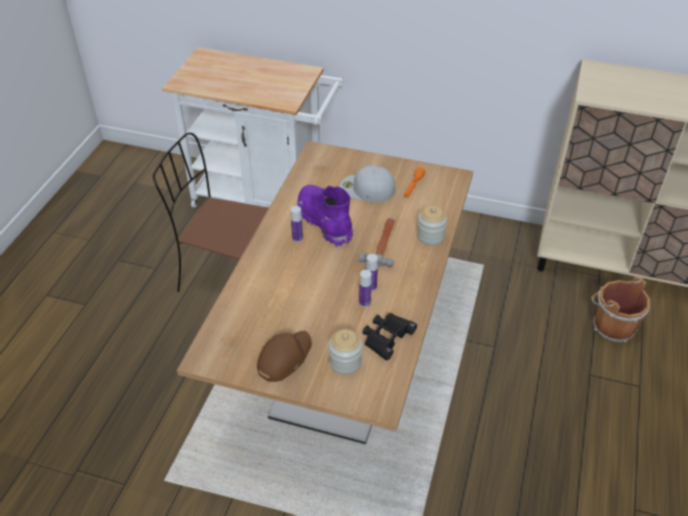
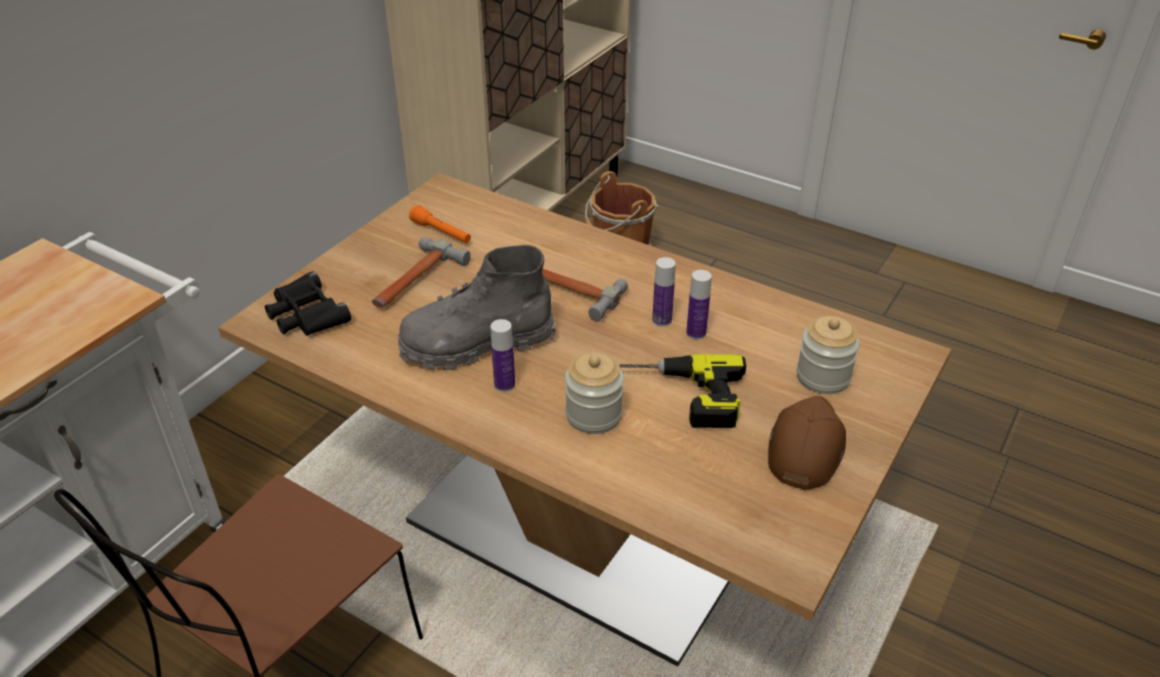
camera: 75 degrees left, 5 degrees down
(284, 358) = (804, 447): brown cap -> brown cap turned 60 degrees clockwise
(309, 304) = (683, 397): none -> power drill
(325, 221) = (476, 343): purple boot -> grey boot
(366, 188) = (415, 281): white cap -> hammer
(386, 337) = (776, 325): black binoculars -> black binoculars (306, 314)
(430, 236) = (569, 240): jar -> jar (593, 415)

